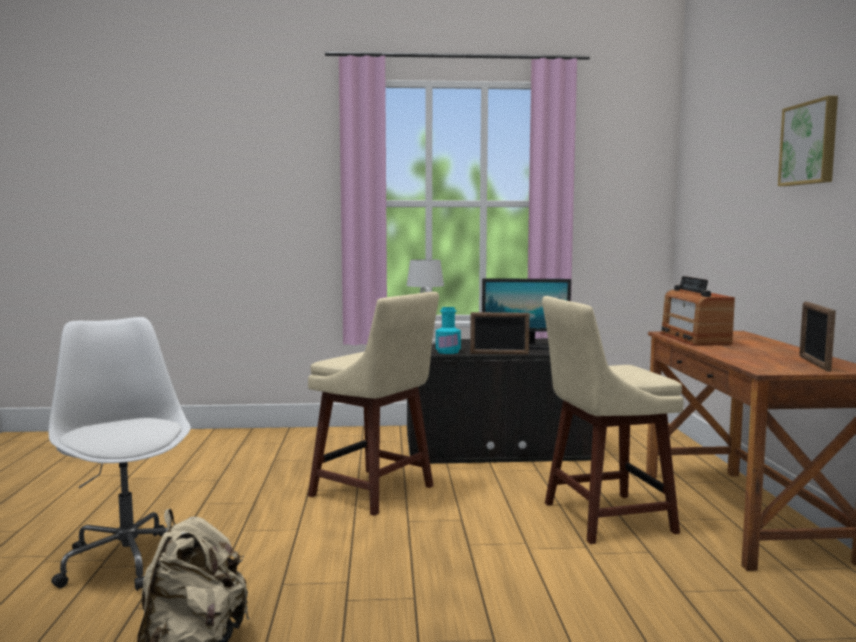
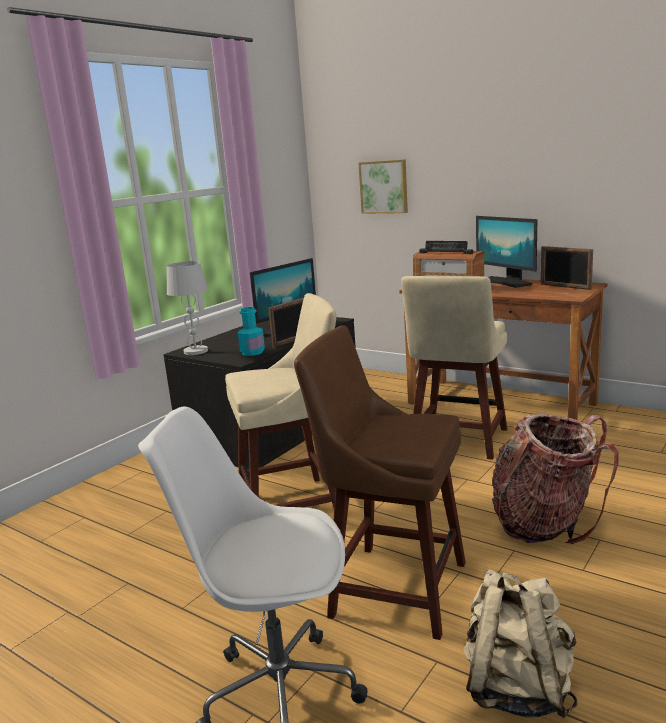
camera: 50 degrees left, 10 degrees up
(295, 560) = (391, 586): none -> brown chair
(489, 601) = (545, 523): none -> backpack
(774, 348) = (506, 282): none -> monitor
(810, 143) = (502, 131): picture -> picture (384, 187)

